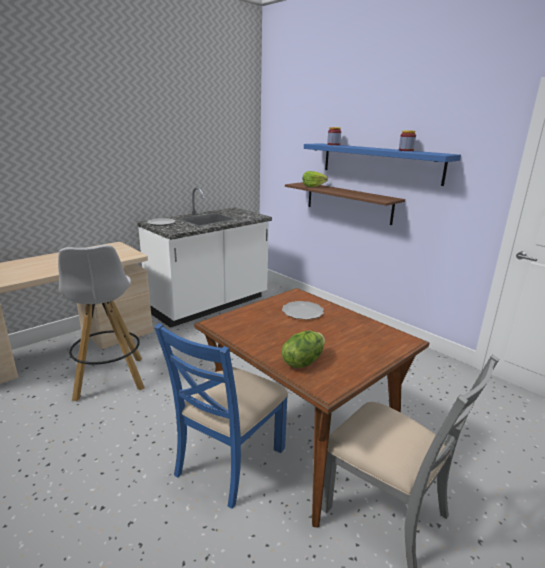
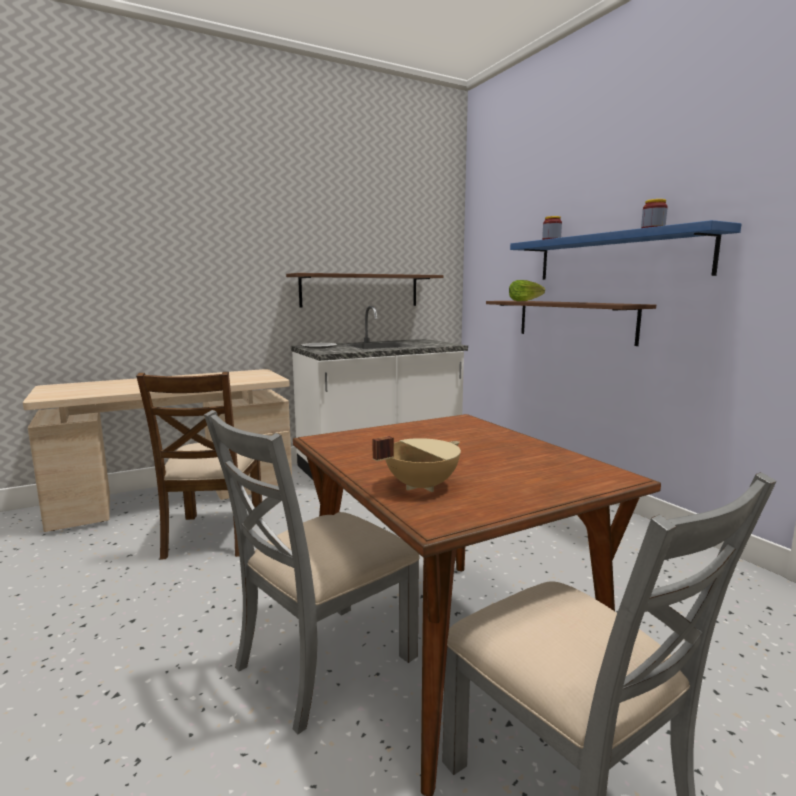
camera: 15 degrees right, 10 degrees down
(109, 379) = (213, 535): white stool -> brown chair
(186, 173) = (360, 290): none -> brown shelf
(229, 461) = (323, 661): blue chair -> grey chair
(303, 312) = (459, 436): plate -> none
(303, 361) = (420, 486): lettuce -> beige cooking pot

